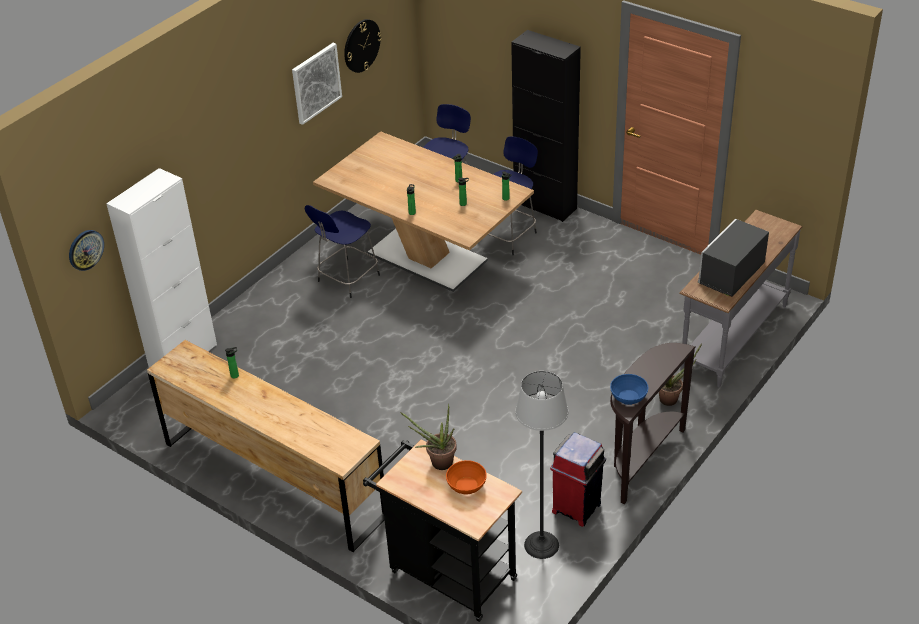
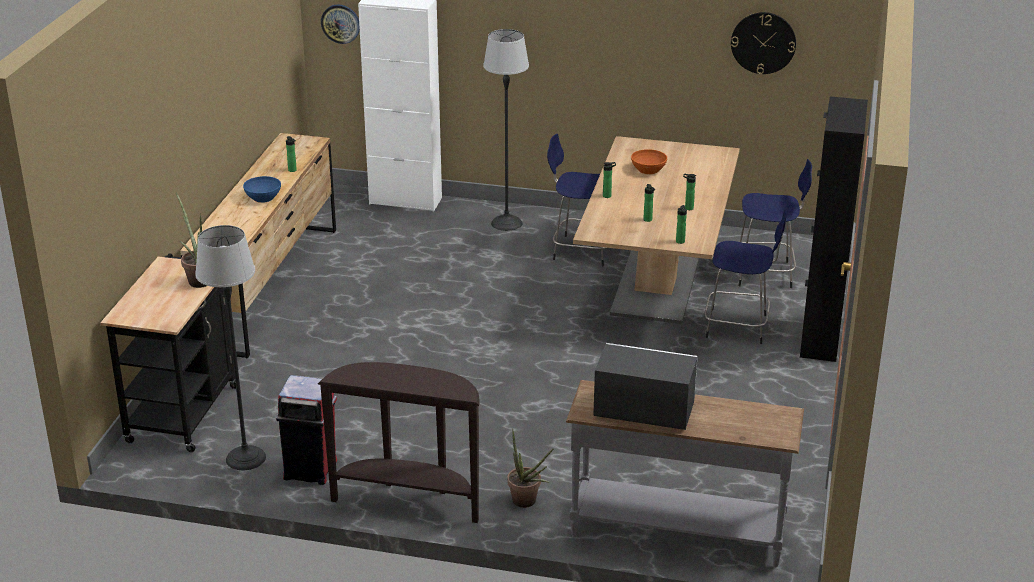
camera: 65 degrees right, 10 degrees down
(272, 307) = (507, 223): none -> floor lamp
(316, 83) = (678, 43): picture -> none
(467, 485) = (172, 301): orange bowl -> orange bowl (649, 170)
(629, 397) = (359, 373): blue bowl -> blue bowl (263, 198)

